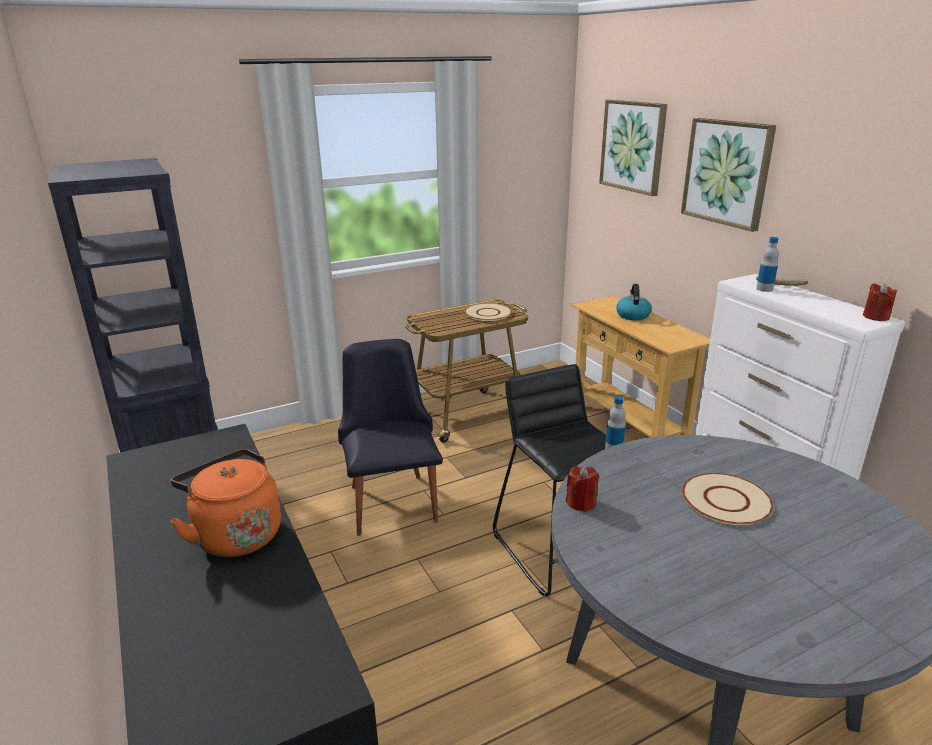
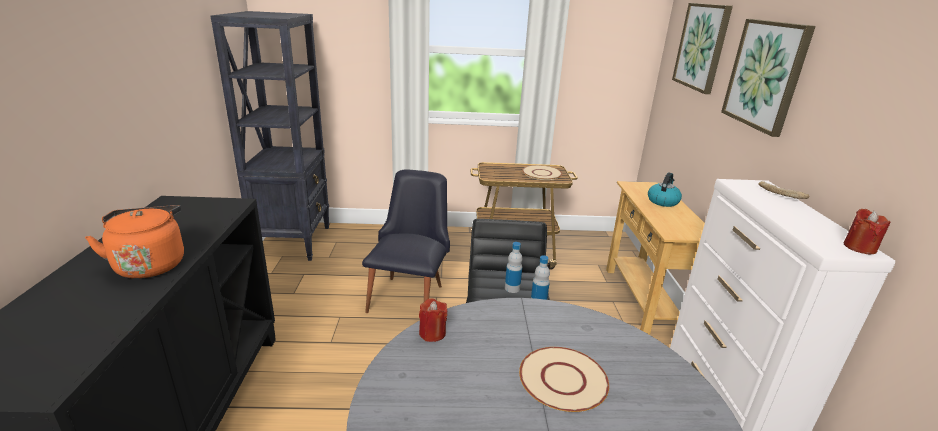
camera: 25 degrees right, 0 degrees up
(764, 289) = (756, 194): bottle -> bottle (512, 288)

